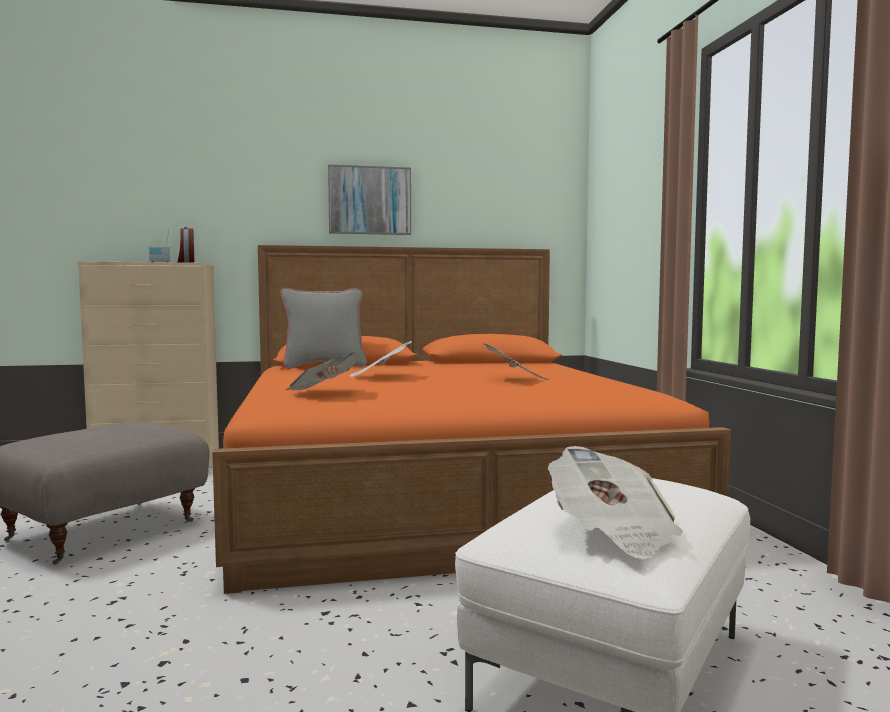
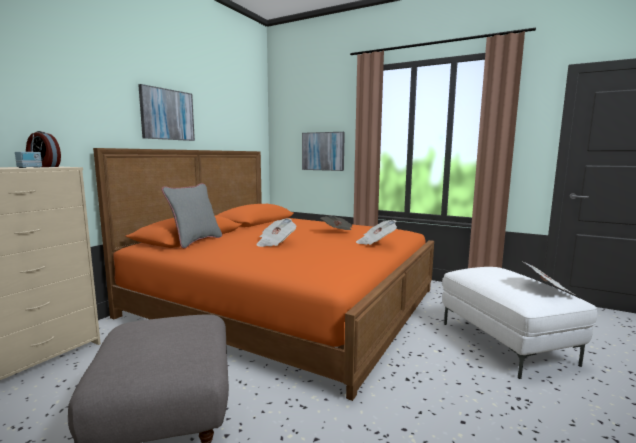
camera: 50 degrees left, 5 degrees up
(323, 393) = (311, 261): newspaper -> newspaper (376, 243)
(638, 241) = (323, 151): none -> picture

